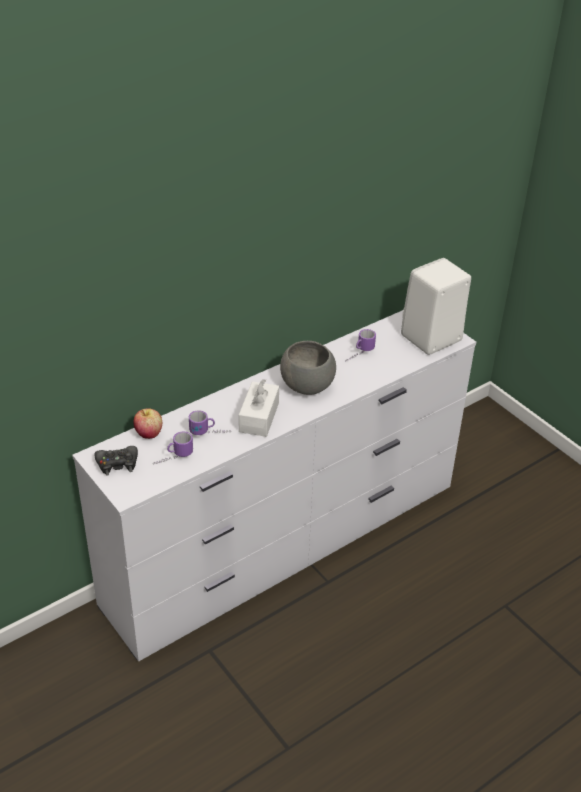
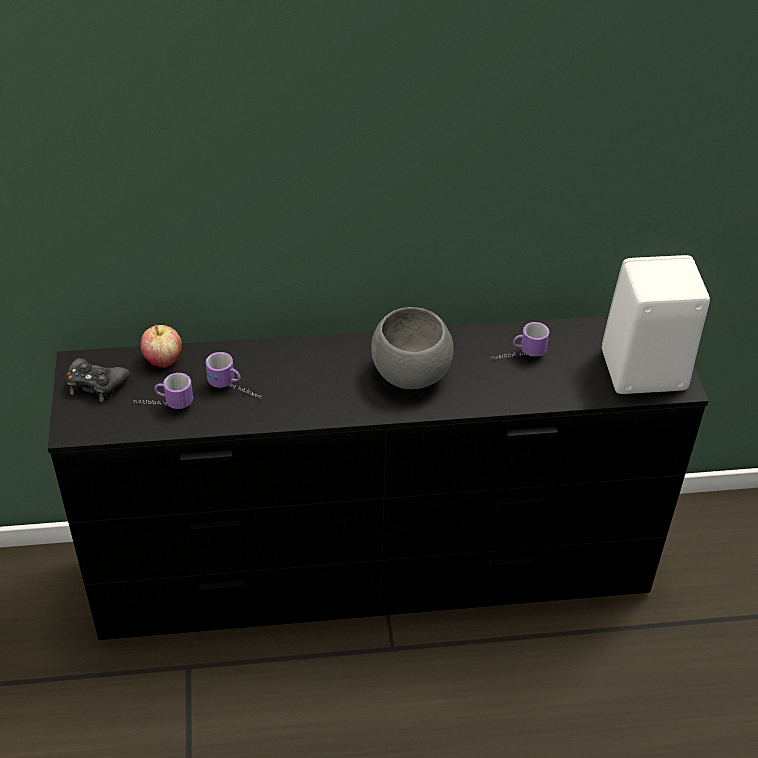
camera: 30 degrees right, 5 degrees up
(259, 417) = (313, 392): white tissue box -> none
(285, 544) = (374, 573): white dresser -> black dresser

